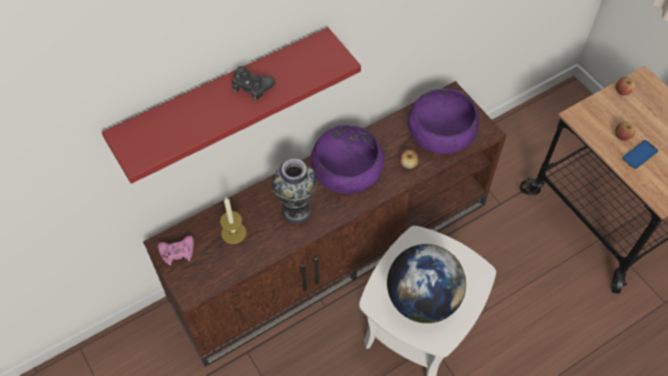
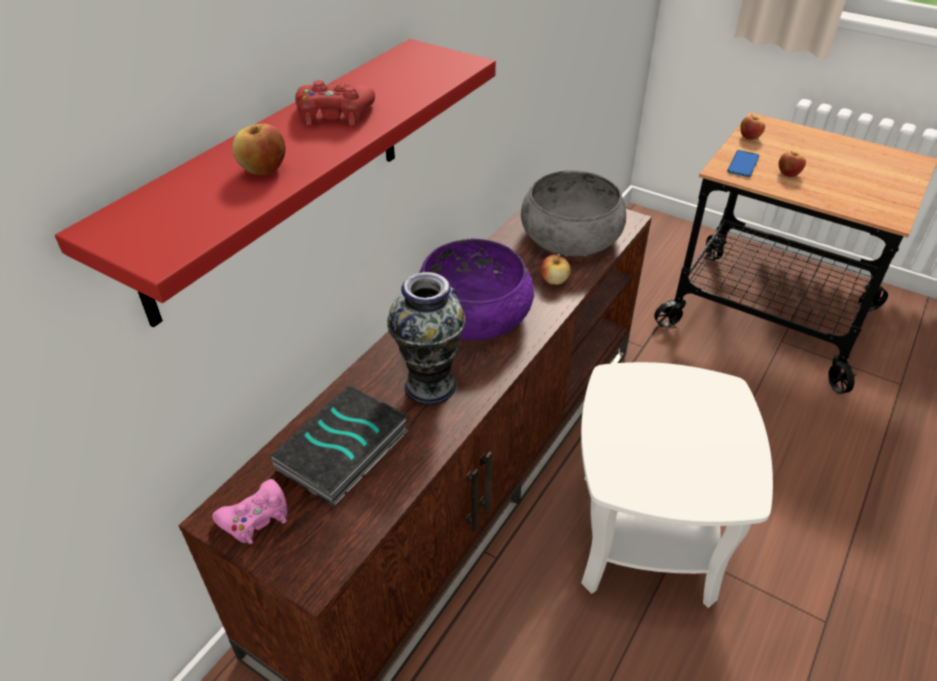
camera: 25 degrees left, 15 degrees down
(199, 119) = (263, 169): none -> apple
(233, 233) = (344, 452): candle -> book
(252, 86) = (334, 114): black game controller -> red game controller
(422, 299) = (678, 453): globe -> none
(441, 133) = (570, 236): purple bowl -> grey bowl
(639, 155) = (823, 184): phone -> phone (743, 165)

